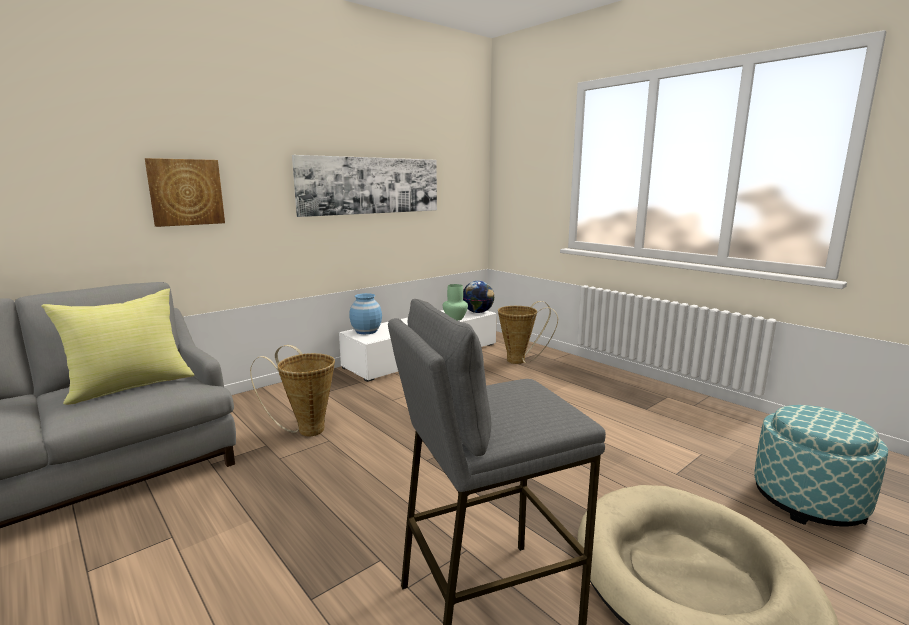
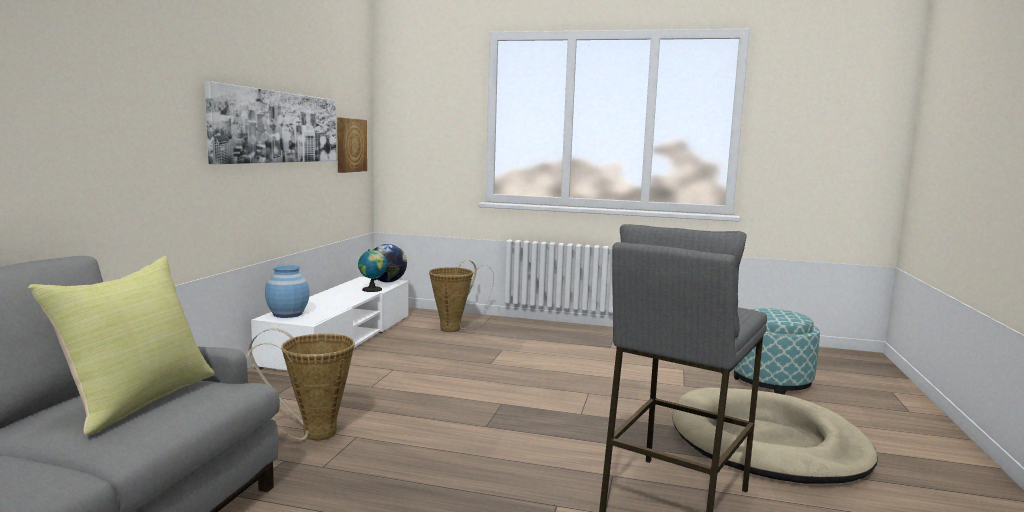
camera: 35 degrees left, 5 degrees down
(186, 192) = (88, 124): picture -> picture (350, 145)
(455, 318) = (373, 290): green vase -> globe

